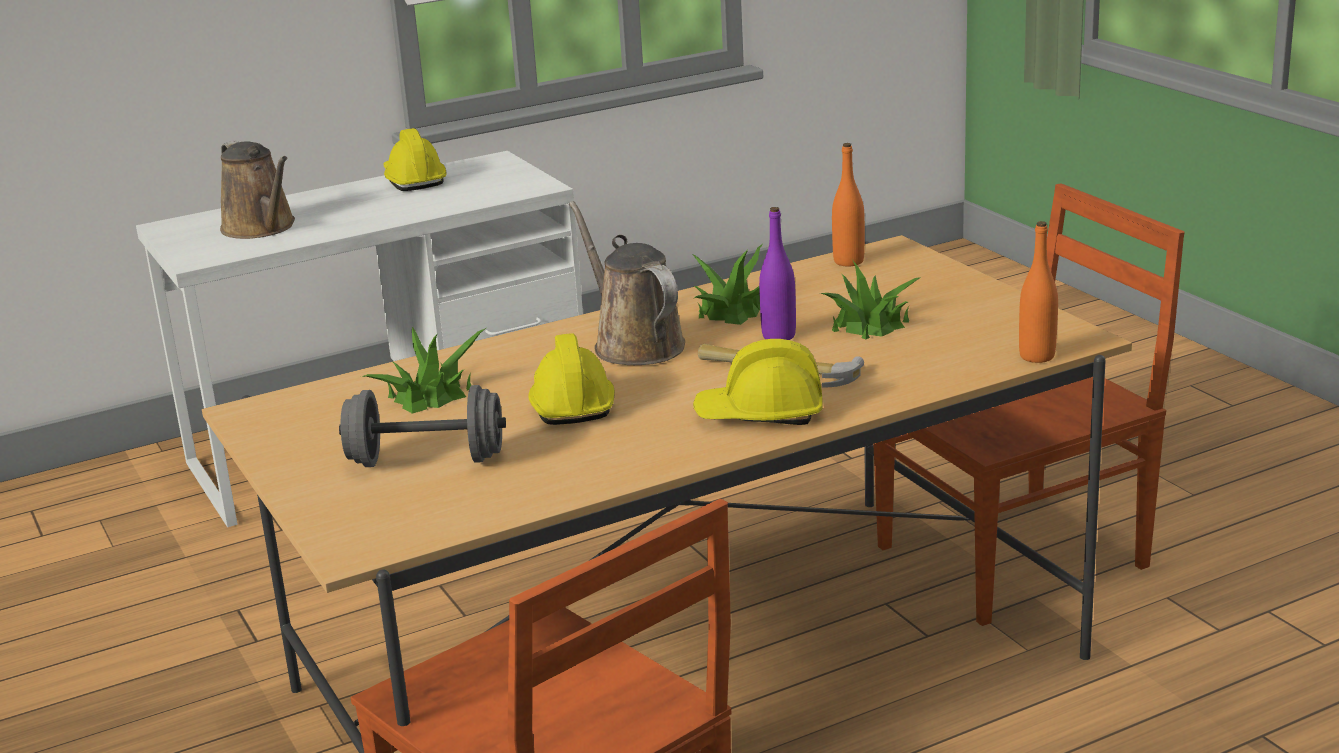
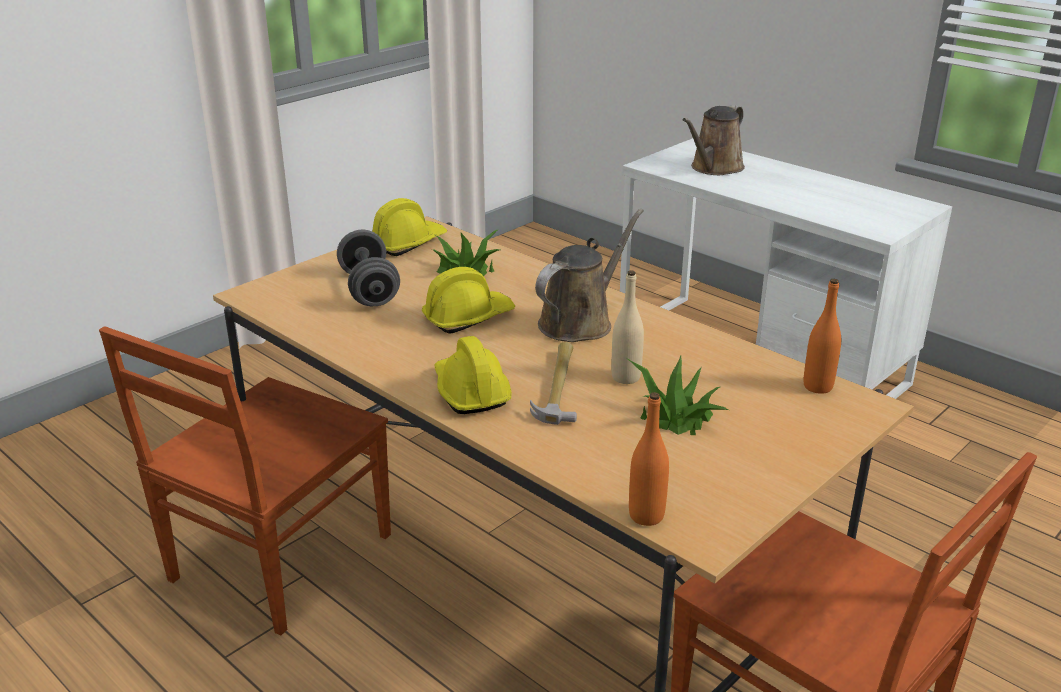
camera: 70 degrees right, 5 degrees up
(413, 180) = (849, 189): yellow hard hat -> yellow hard hat (407, 243)
(733, 309) = (670, 350): potted plant -> none
(778, 336) = (625, 377): purple bottle -> beige bottle

